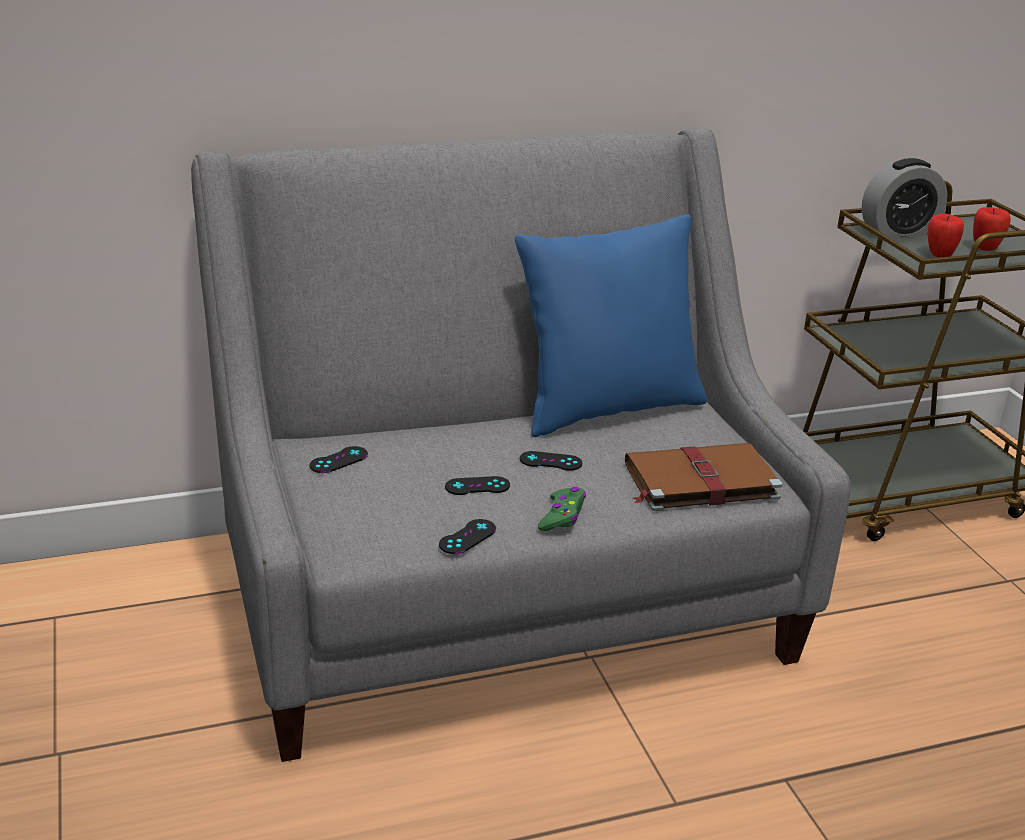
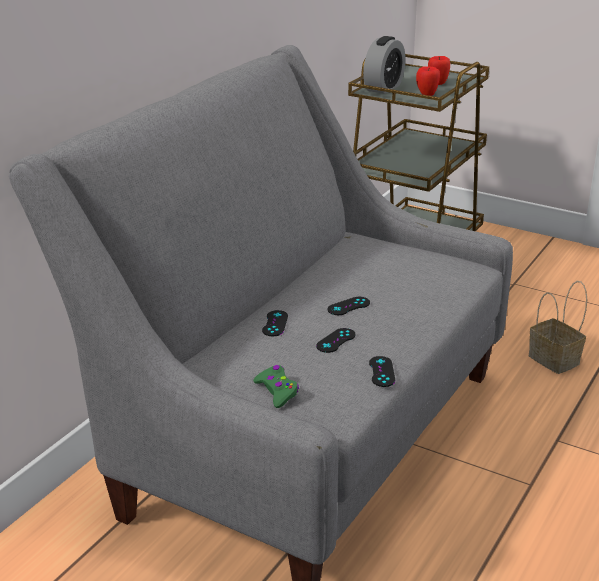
camera: 40 degrees left, 0 degrees up
(338, 460) = (228, 368): black game controller -> black game controller (275, 323)
(562, 516) = (408, 333): green game controller -> green game controller (277, 391)
(607, 408) = (323, 261): blue pillow -> none
(698, 481) = (437, 280): brown book -> none
(928, 694) = (555, 360): none -> basket

